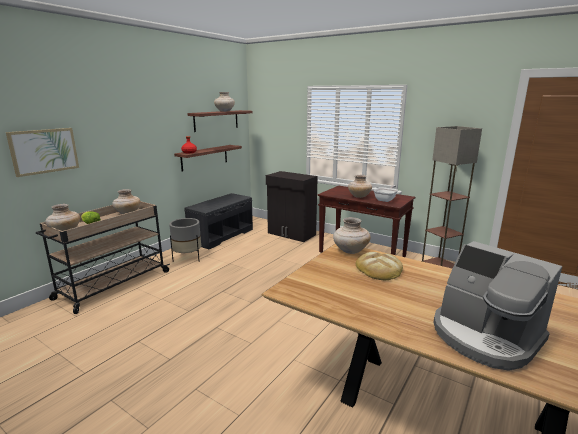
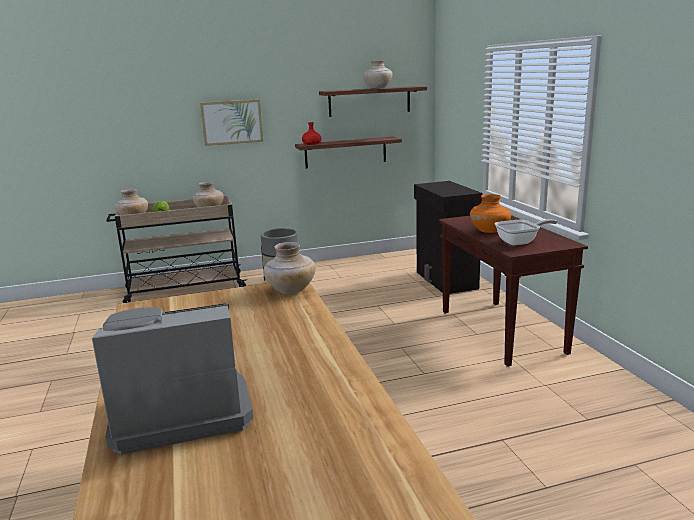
camera: 40 degrees right, 0 degrees up
(44, 151) = (131, 132): picture -> picture (232, 122)
(221, 235) = (356, 263): grey bench -> none
(359, 196) = (489, 231): beige vase -> orange vase
(379, 269) = (267, 316): bread -> none
(440, 265) = (611, 385): floor lamp -> none
(484, 336) = (180, 412): coffee machine -> coffee machine turned 75 degrees clockwise

